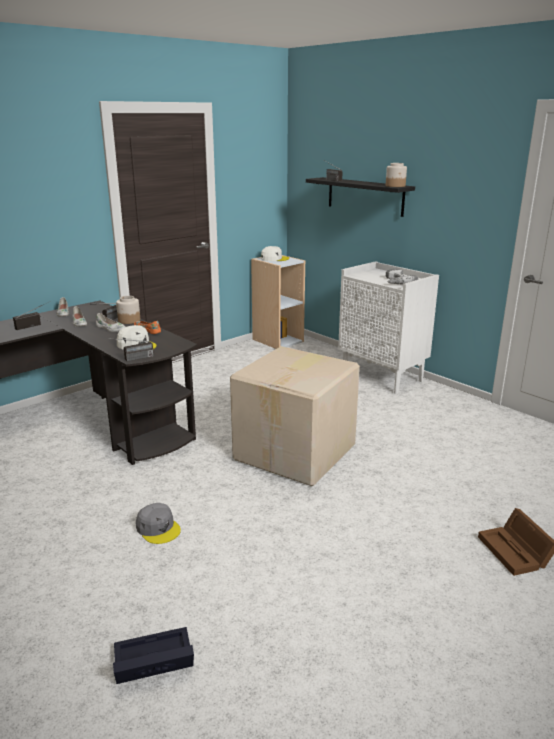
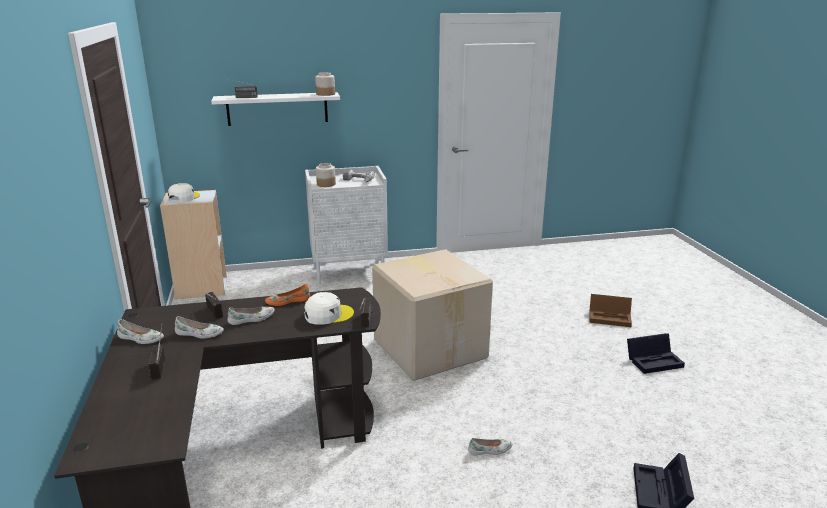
camera: 60 degrees left, 0 degrees up
(129, 320) = (238, 305): jar -> jar (326, 184)
(158, 528) = (490, 450): grey cap -> white shoe
(365, 196) = (277, 109): black shelf -> white shelf
(446, 614) = (654, 360): none -> black storage box

